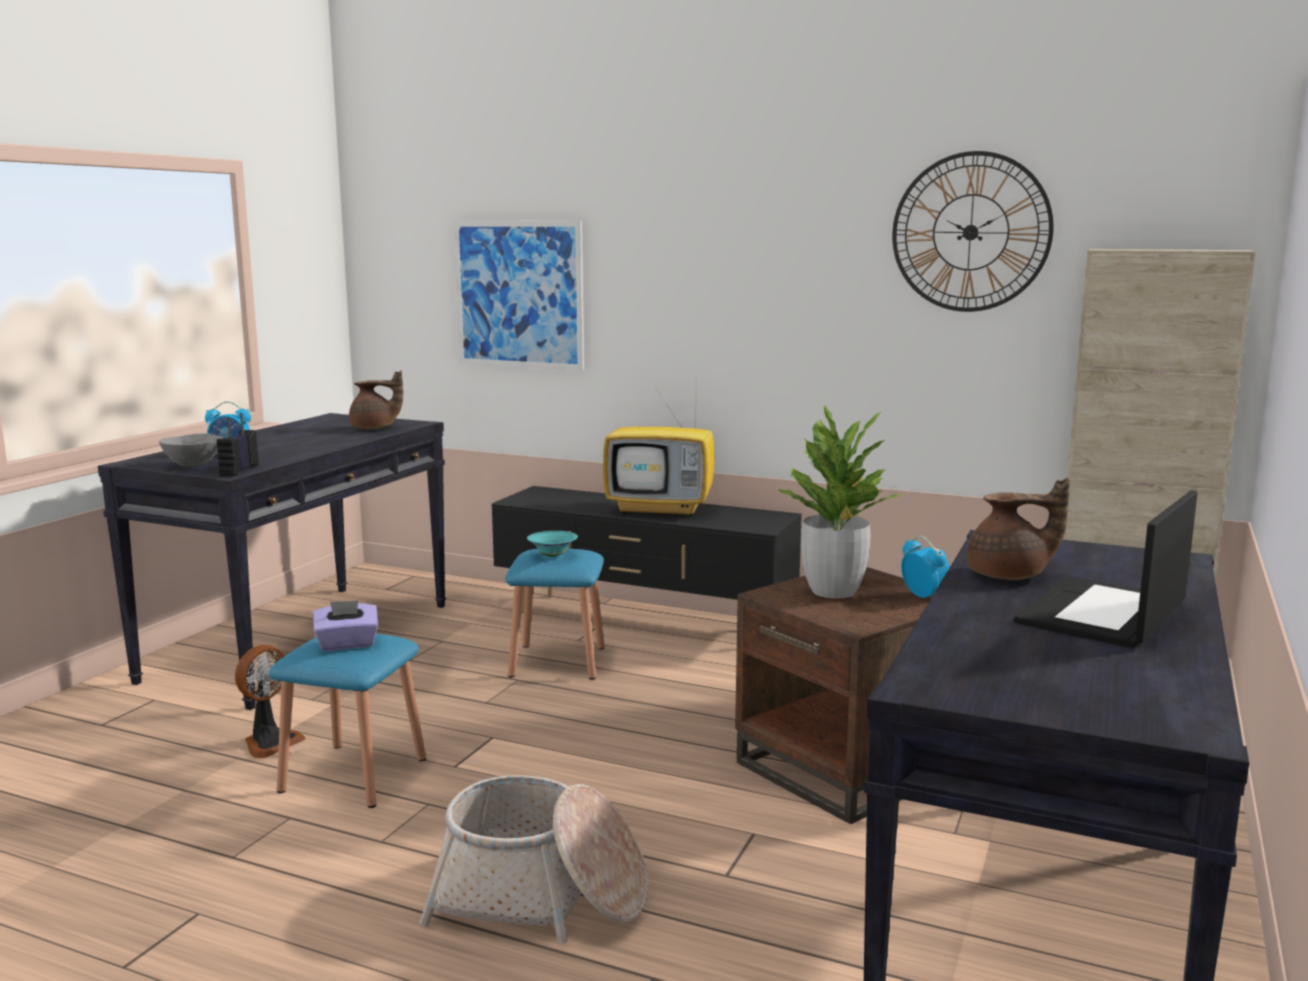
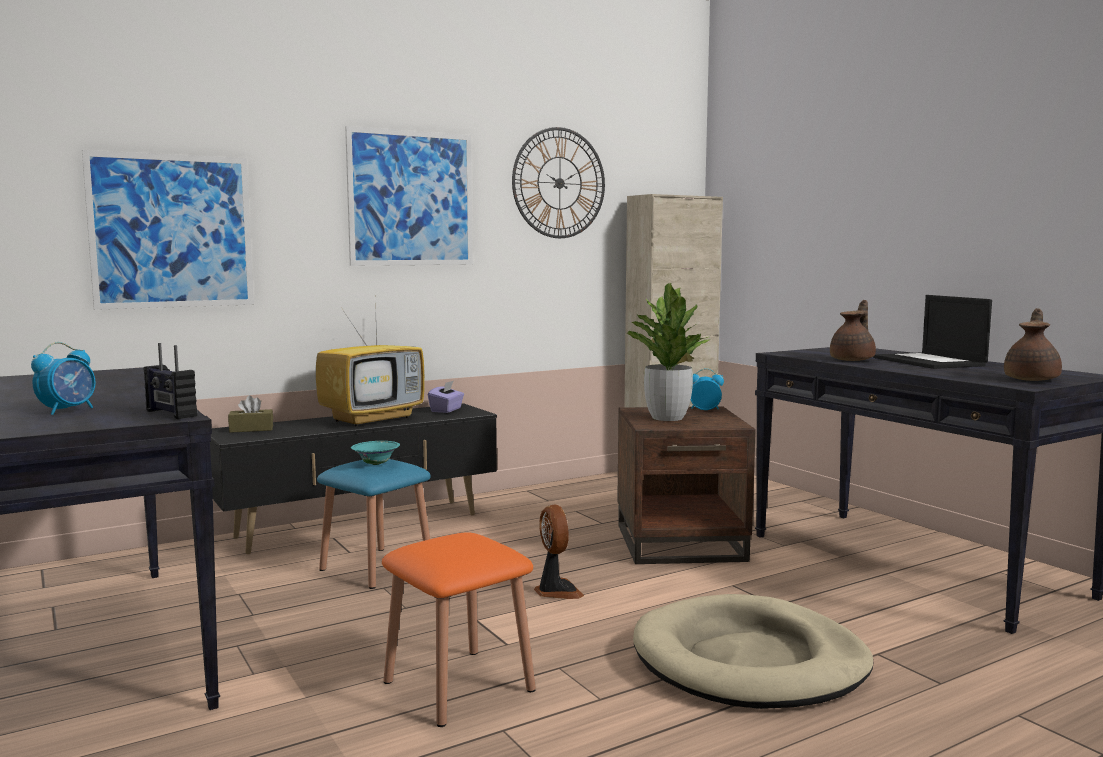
camera: 55 degrees left, 5 degrees down
(194, 465) = (85, 421): grey bowl -> none
(270, 743) = (321, 711): fan -> fan (556, 591)
(347, 644) = (465, 544): purple tissue box -> purple tissue box (446, 410)
(353, 774) = (458, 686): blue stool -> orange stool
(374, 428) = (107, 377): brown teapot -> brown teapot (1032, 379)
(541, 896) = (750, 661): basket -> beige dog bed
(554, 495) = (251, 429): none -> brown tissue box
(753, 259) = (411, 198): none -> picture

